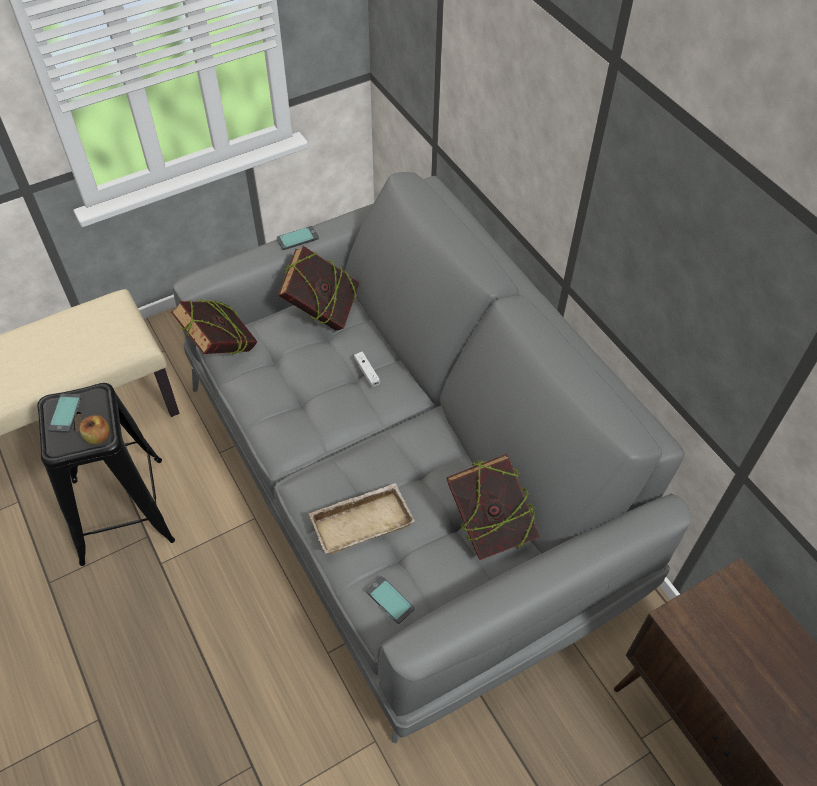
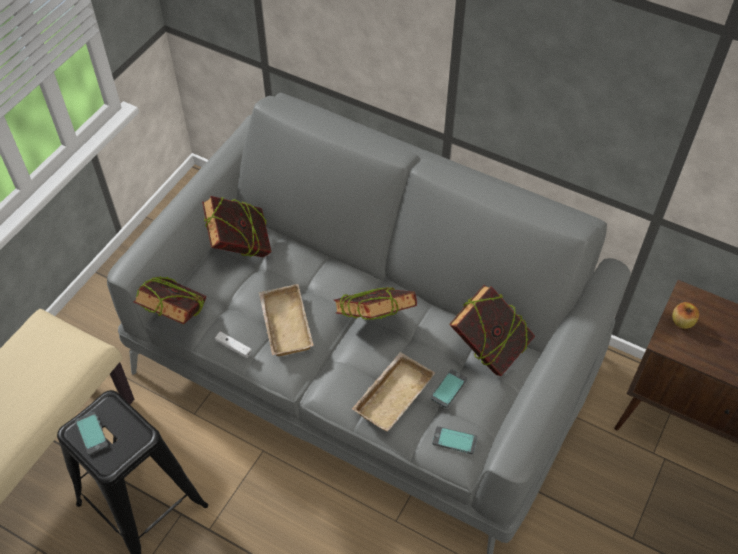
camera: 30 degrees left, 0 degrees up
(98, 437) = (137, 437): apple -> apple (682, 322)
(297, 238) = (190, 193): phone -> phone (448, 388)
(309, 401) = (283, 324): none -> beige tray
(367, 372) = (313, 278): white game controller -> white game controller (233, 347)
(395, 443) = (374, 323): none -> book

